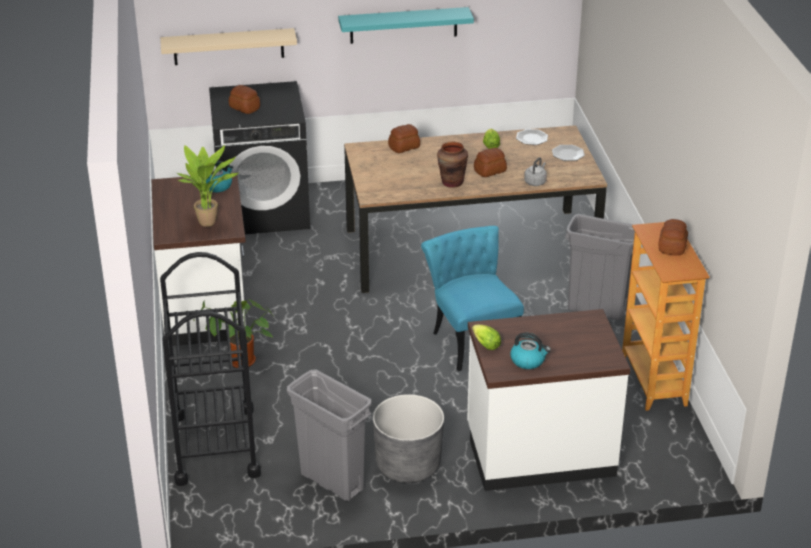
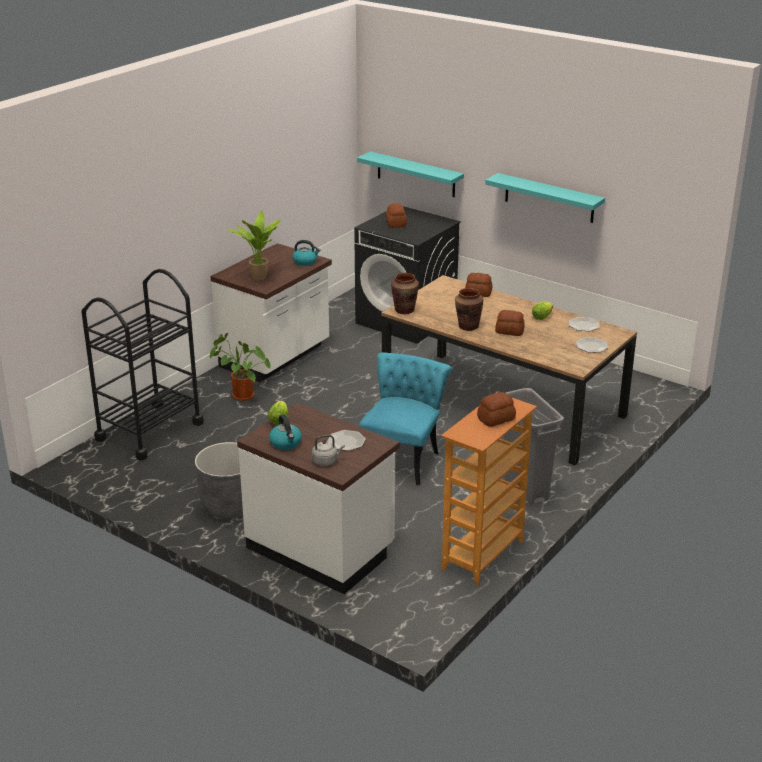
camera: 45 degrees right, 5 degrees down
(228, 46) = (416, 174): beige shelf -> turquoise shelf
(332, 482) = (172, 487): grey trash can -> none
(375, 193) = (404, 310): none -> brown vase
(535, 182) = (529, 352): grey kettle -> grey kettle (326, 461)
(567, 332) = (346, 441): none -> plate

